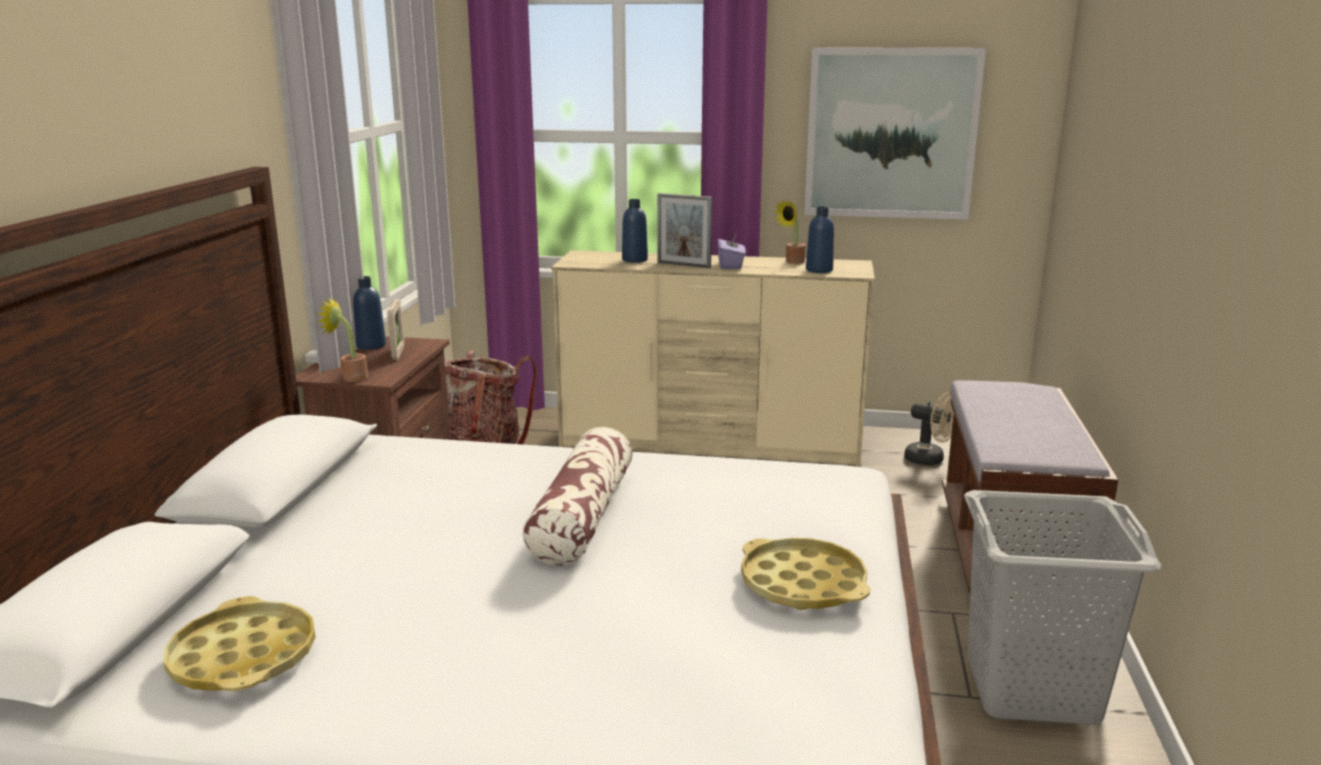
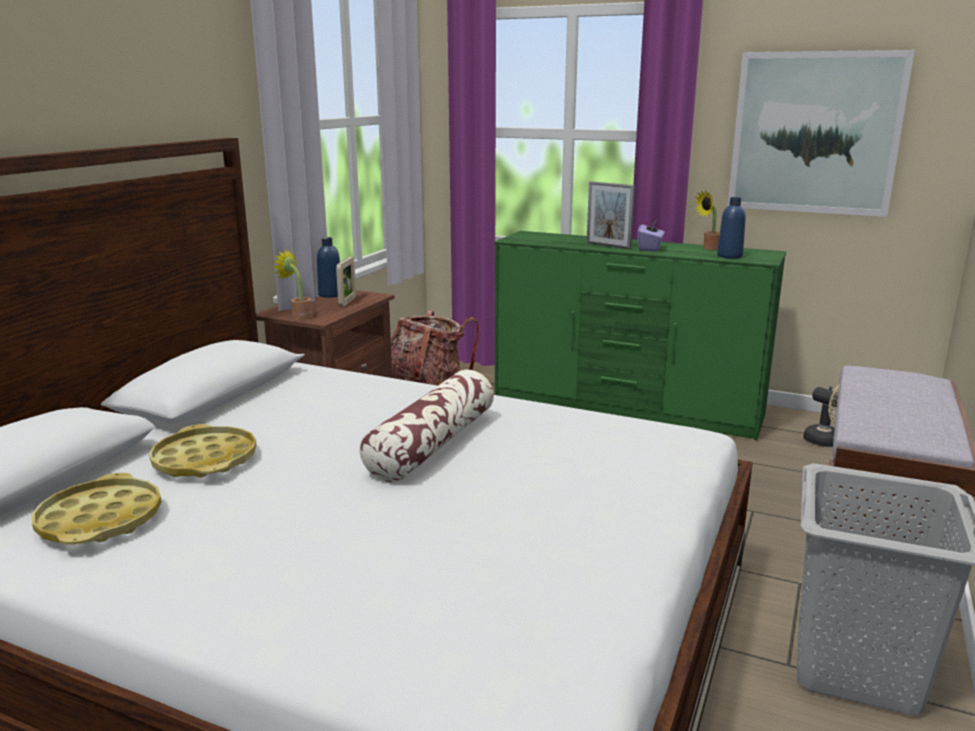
camera: 15 degrees right, 0 degrees up
(634, 260) = (568, 240): blue bottle -> none
(711, 443) = (626, 407): beige dresser -> green dresser
(803, 584) = (597, 526): yellow tray -> yellow tray (205, 460)

